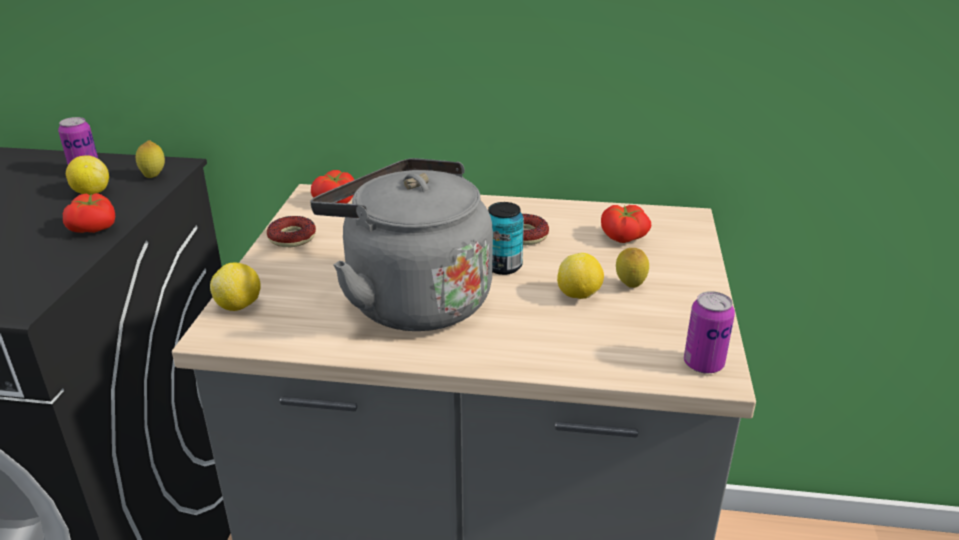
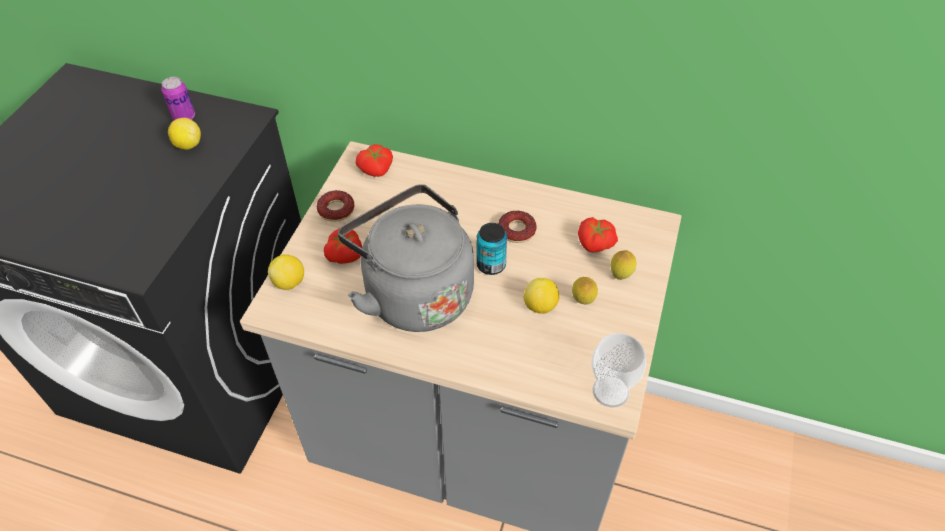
camera: 10 degrees right, 20 degrees up
(95, 229) = (190, 190): tomato -> tomato (346, 255)
(154, 176) = (236, 129): lemon -> lemon (620, 275)
(703, 364) = (610, 391): can -> cup

